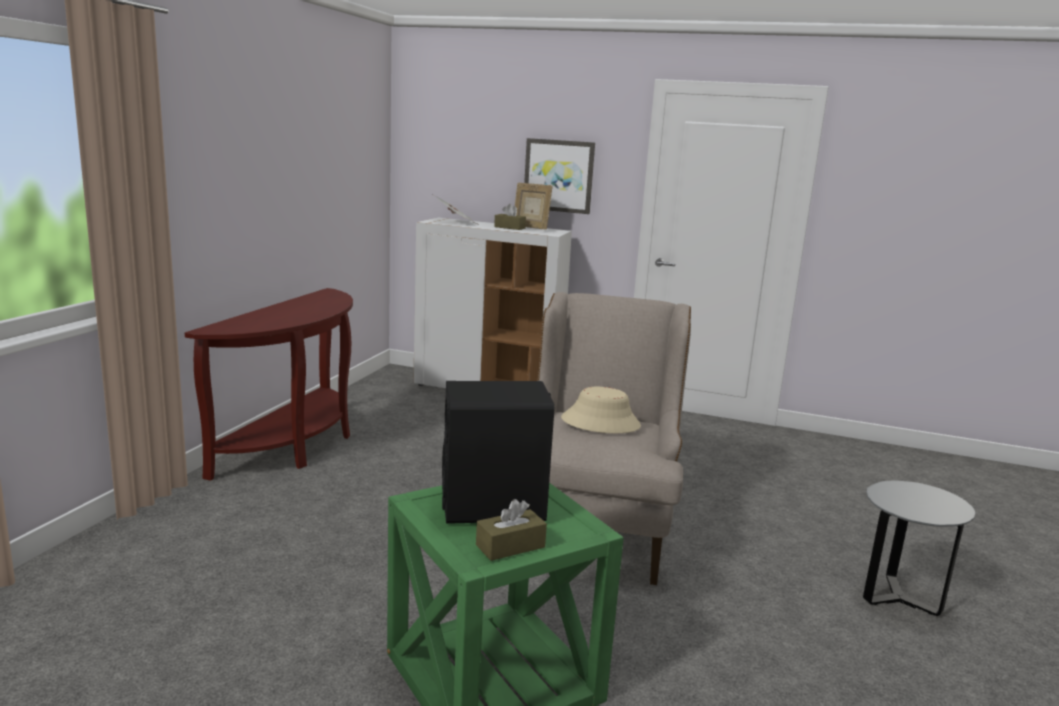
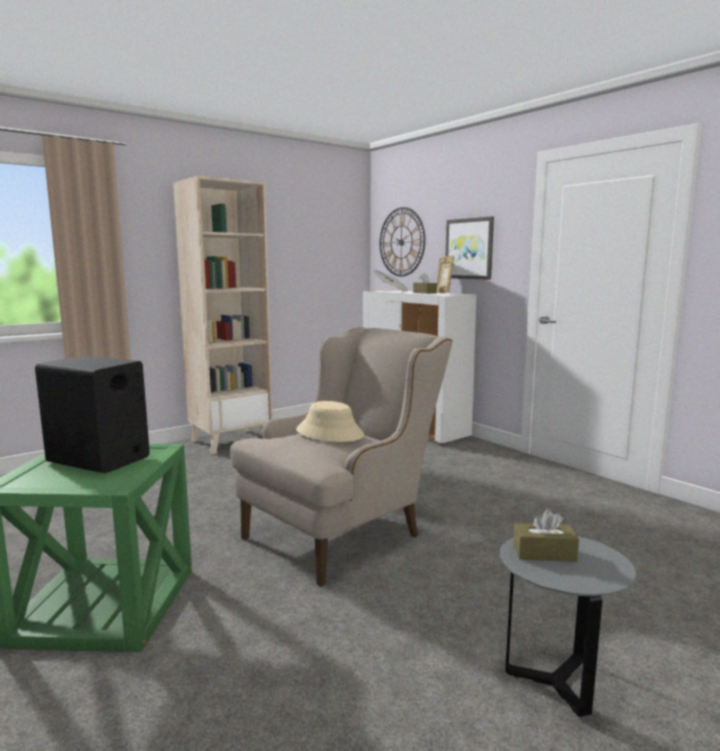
camera: 35 degrees right, 5 degrees down
(295, 445) = (231, 441): brown console table -> beige bookcase
(449, 156) = (401, 242): none -> wall clock
(510, 546) = (46, 481): brown tissue box -> brown tissue box (544, 553)

